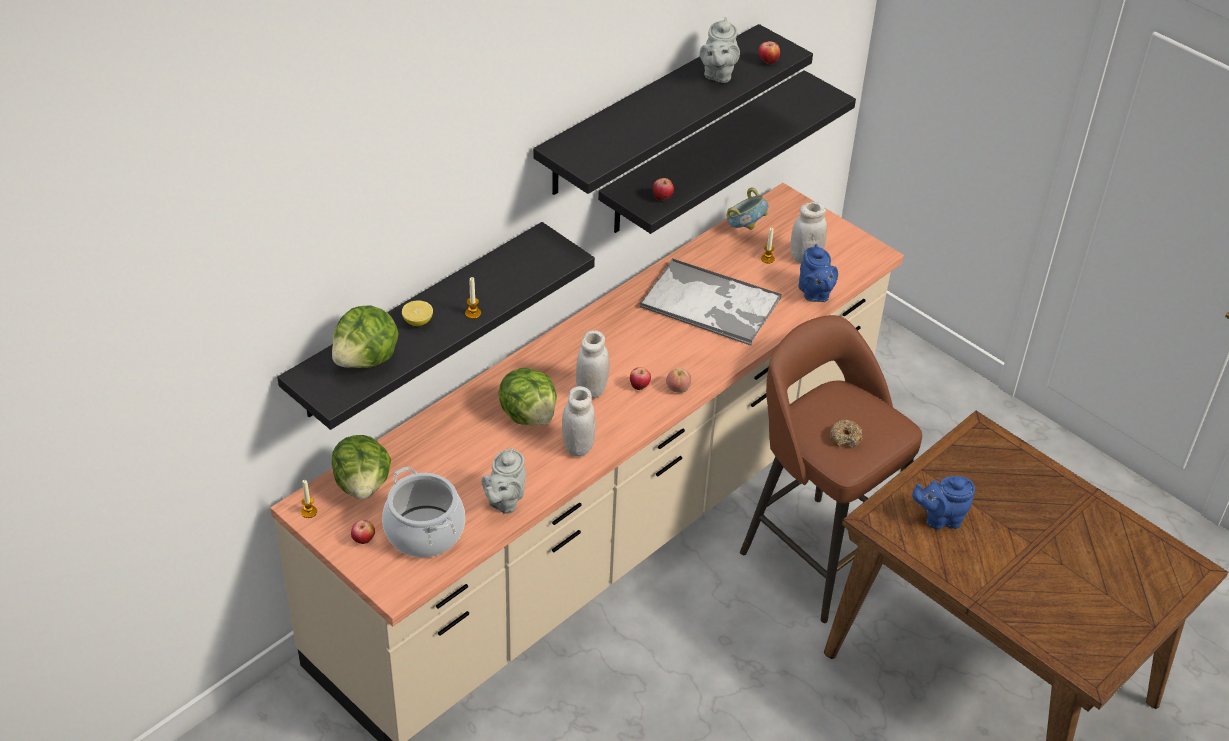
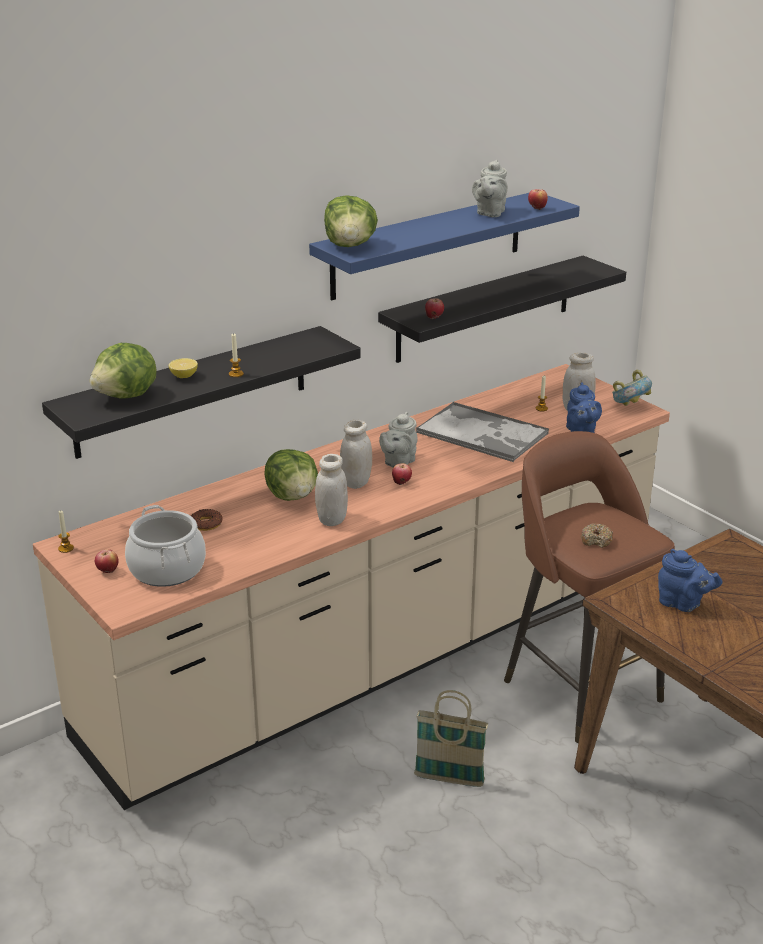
camera: 10 degrees right, 15 degrees down
(363, 484) = (123, 533): lettuce -> lettuce (350, 246)
(447, 463) = (206, 524): none -> donut
(504, 501) = (250, 552): grey teapot -> grey teapot (398, 463)
(650, 111) = (428, 245): black shelf -> blue shelf
(678, 388) = (437, 486): apple -> none
(703, 678) = (449, 779): none -> basket
(745, 227) = (525, 388): bowl -> bowl (629, 406)
(940, 518) = (683, 604): blue teapot -> blue teapot turned 150 degrees counterclockwise

